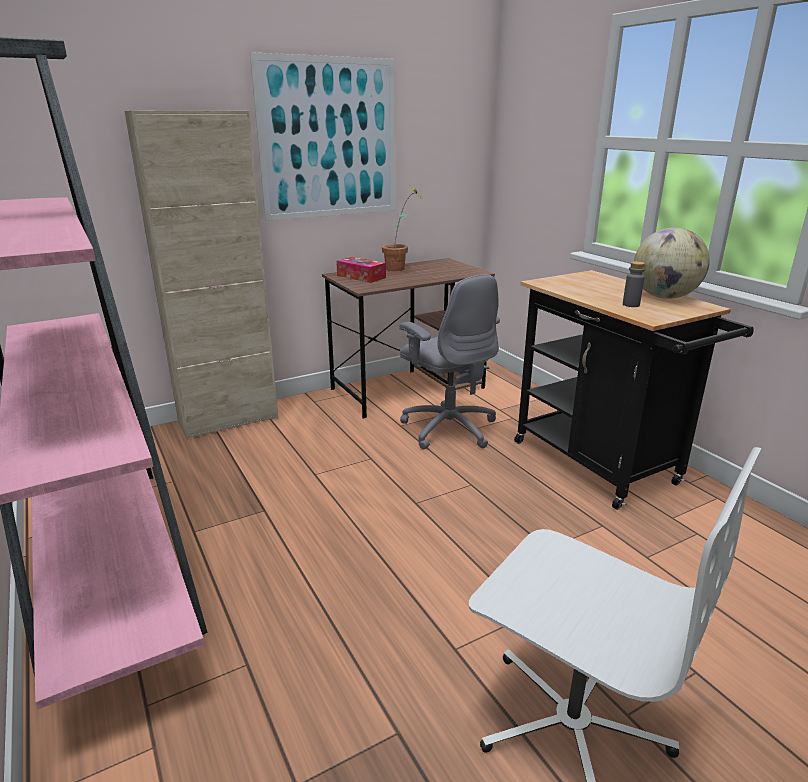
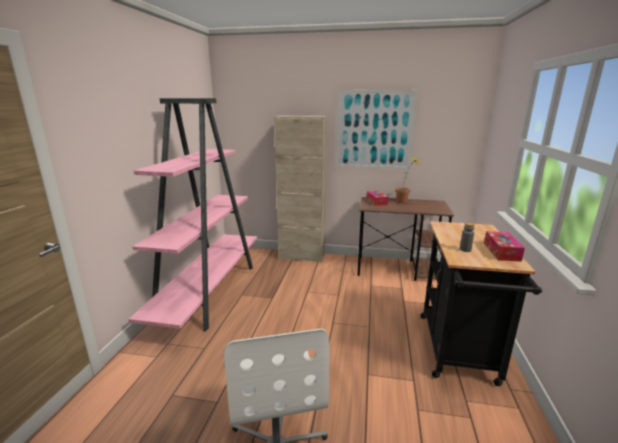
camera: 40 degrees right, 5 degrees down
(448, 428) = (393, 295): grey office chair -> none
(664, 297) = (501, 252): globe -> tissue box

